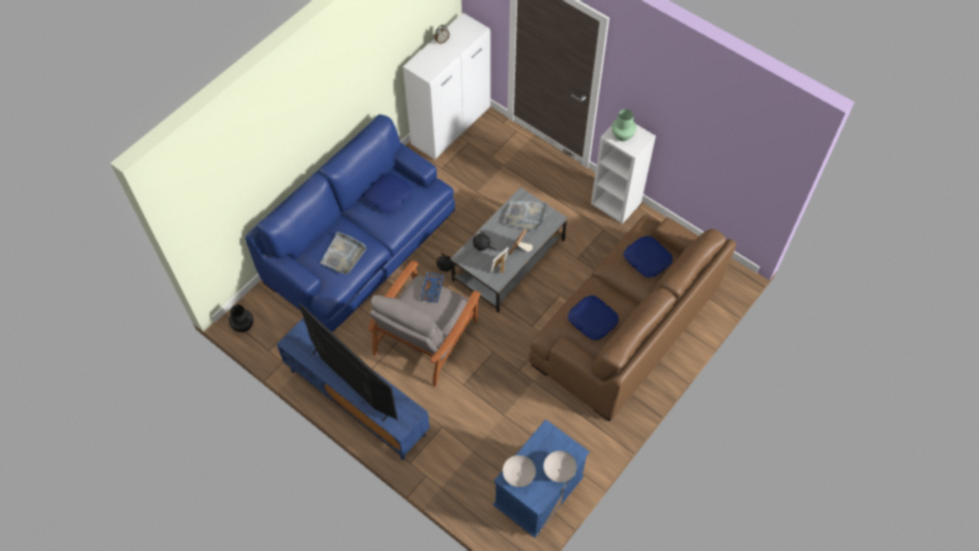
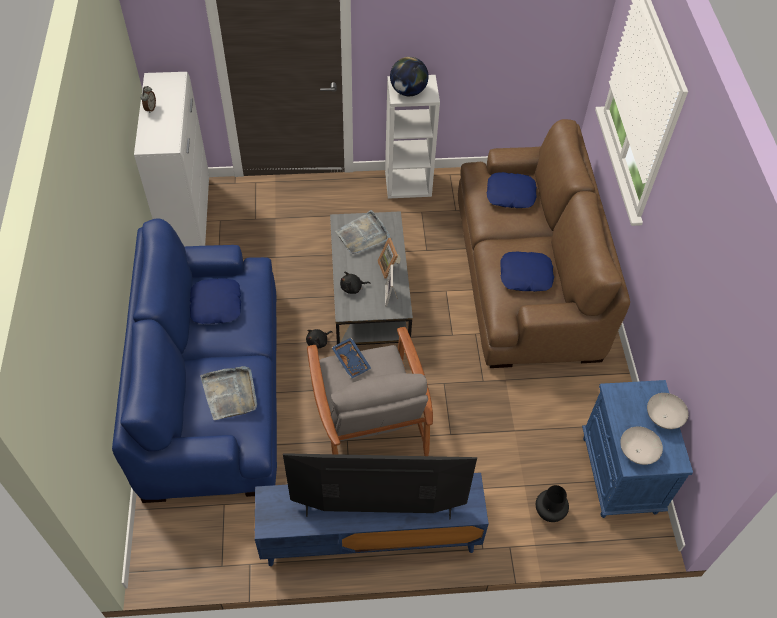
camera: 45 degrees left, 5 degrees down
(243, 325) = (165, 564): black vase -> black vase (548, 512)
(622, 136) = (408, 91): green vase -> globe

